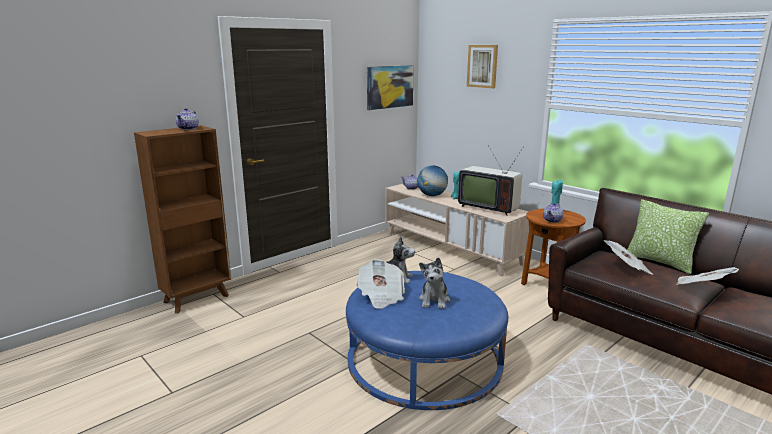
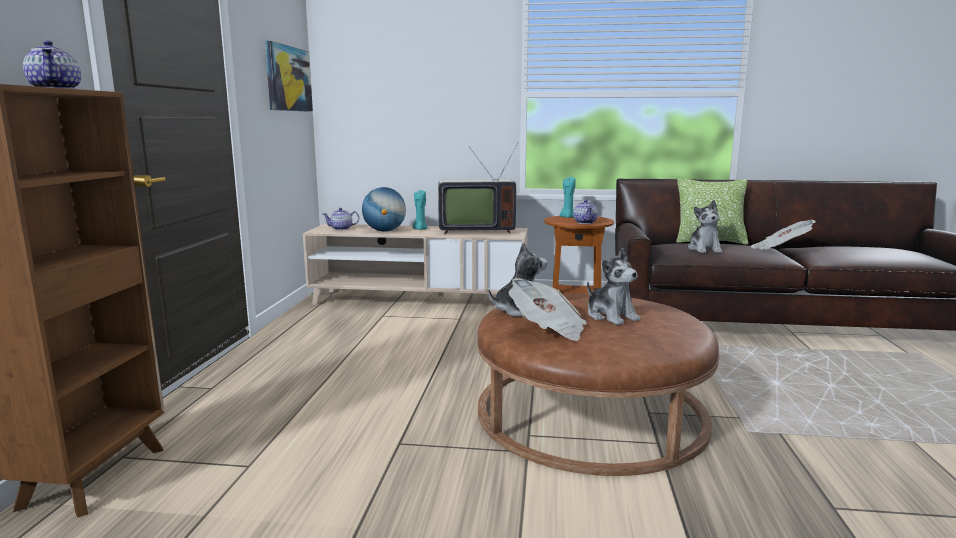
camera: 40 degrees left, 5 degrees down
(424, 358) = (590, 412): blue ottoman -> brown ottoman
(482, 66) = (423, 50): picture -> none
(626, 268) = (704, 249): newspaper -> plush toy

